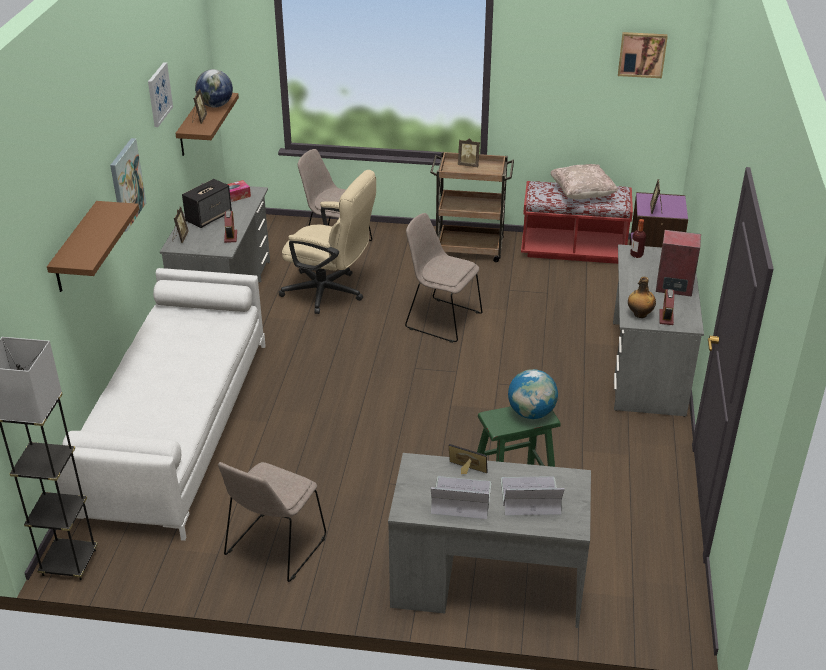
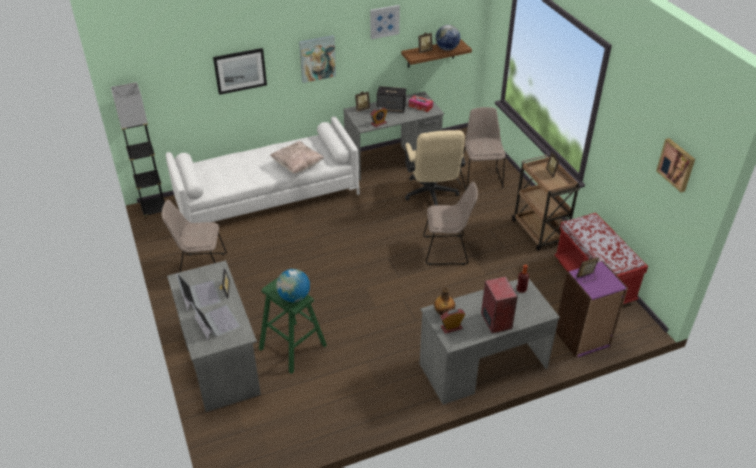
camera: 60 degrees right, 5 degrees up
(75, 248) = (240, 70): brown shelf -> picture
(441, 319) = (447, 250): beige chair -> beige chair turned 90 degrees clockwise
(582, 194) = (602, 243): beige pillow -> beige pillow (297, 166)

